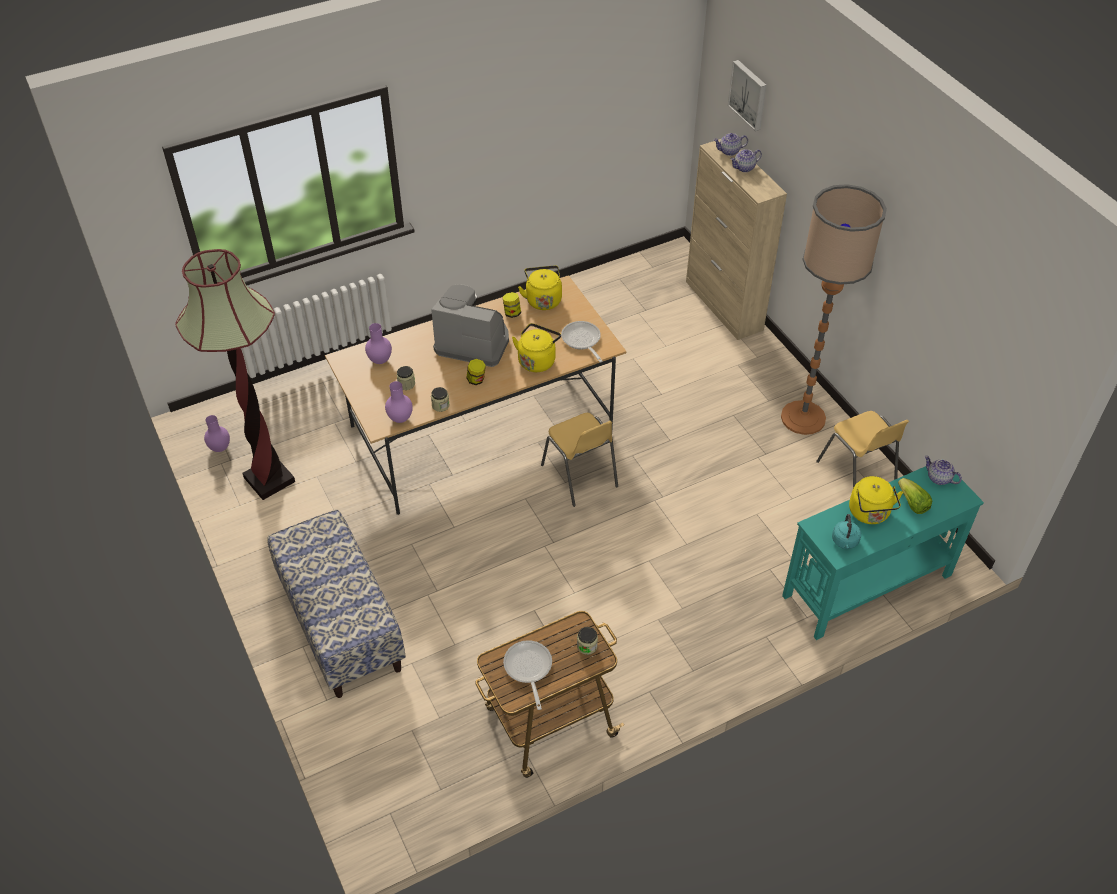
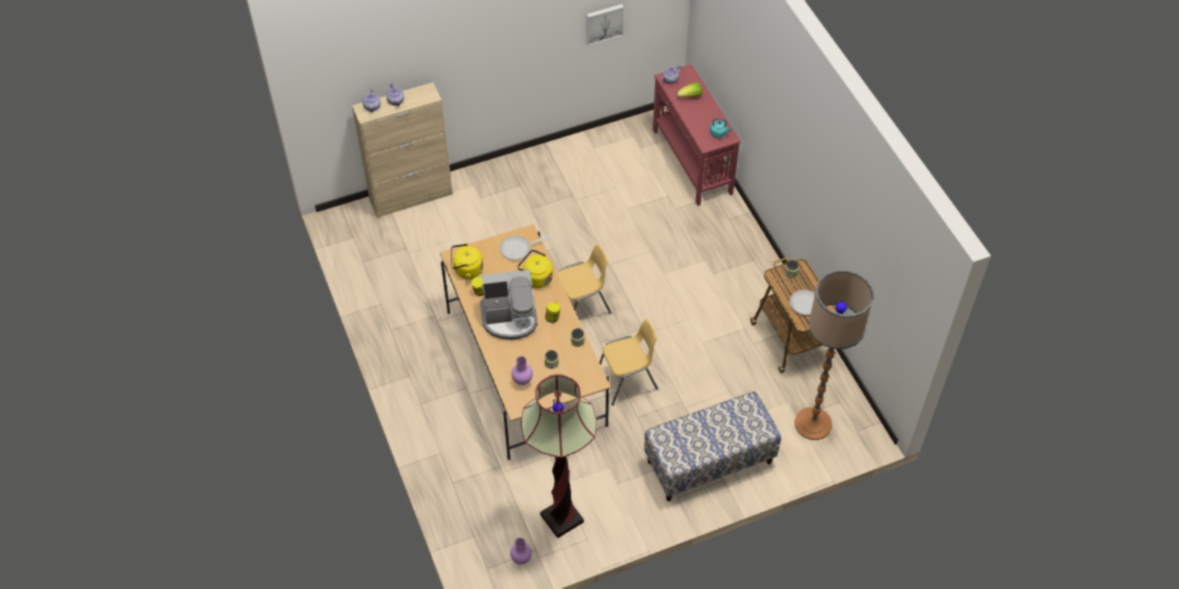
camera: 85 degrees left, 5 degrees up
(401, 418) = (589, 367): purple vase -> none
(473, 342) = (510, 318): coffee machine -> coffee machine turned 120 degrees counterclockwise
(749, 94) = (358, 65): picture -> picture (604, 23)
(803, 418) = (541, 168): floor lamp -> floor lamp (813, 423)
(857, 474) = (597, 149): yellow chair -> yellow chair (627, 381)
(866, 585) = (692, 162): turquoise console table -> red console table
(870, 514) = (697, 117): yellow kettle -> none

